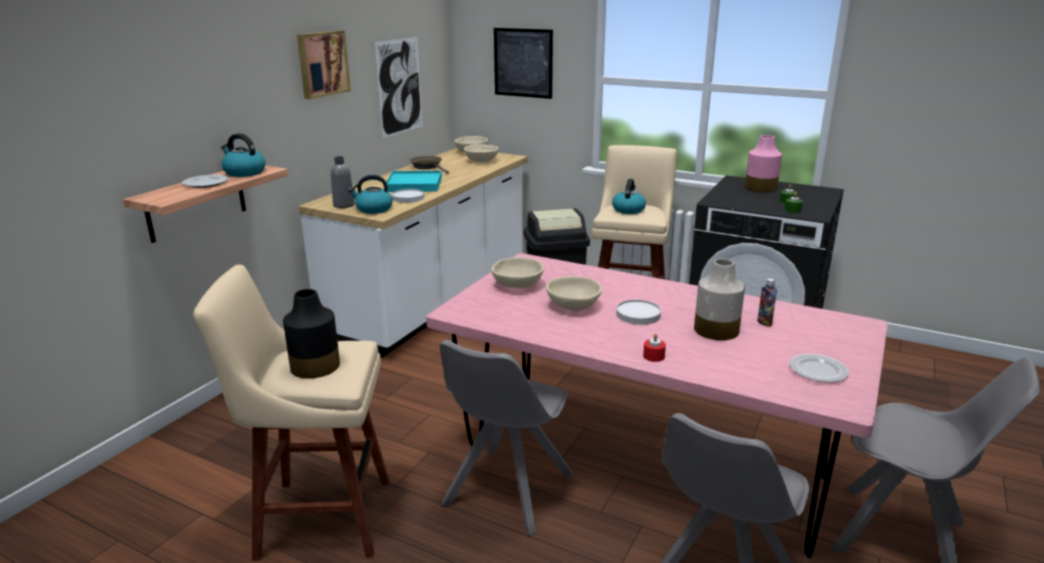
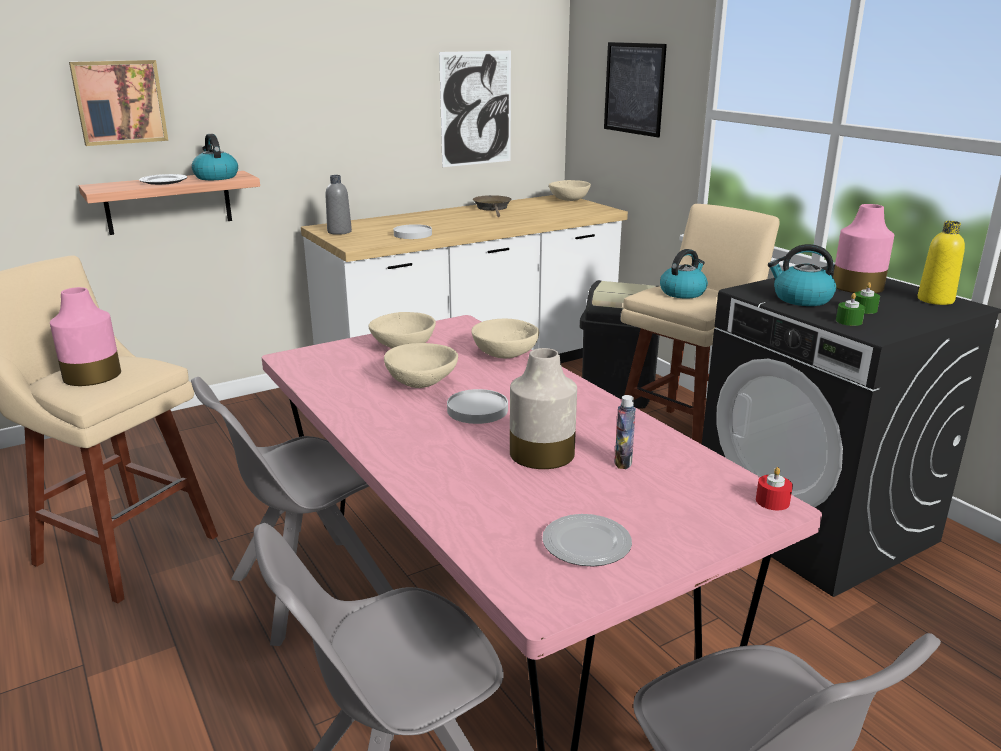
camera: 30 degrees right, 0 degrees up
(314, 366) = (91, 375): black vase -> pink vase
(322, 63) = (354, 70): picture -> picture (119, 102)
(373, 209) = (358, 240): kettle -> kettle (801, 299)
(414, 184) = (444, 223): turquoise tray -> none
(482, 161) = (563, 210): beige bowl -> beige bowl (506, 354)
(653, 356) = (409, 460): red candle -> red candle (772, 501)
(808, 189) = (935, 300): none -> yellow bottle

